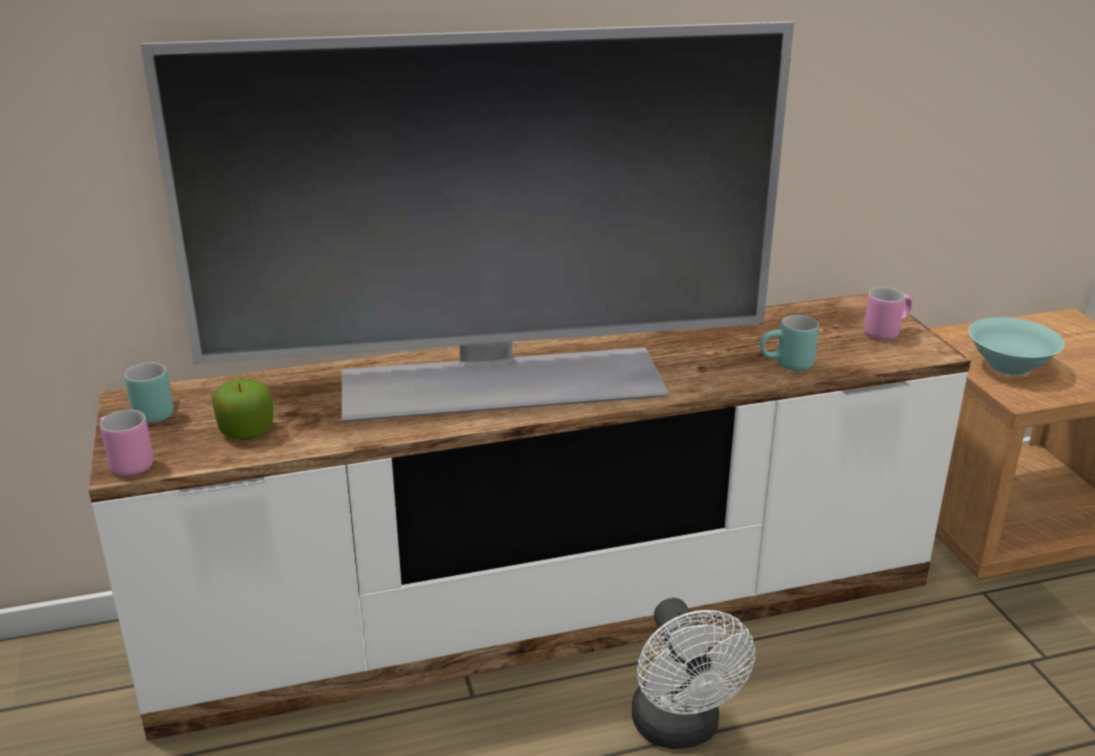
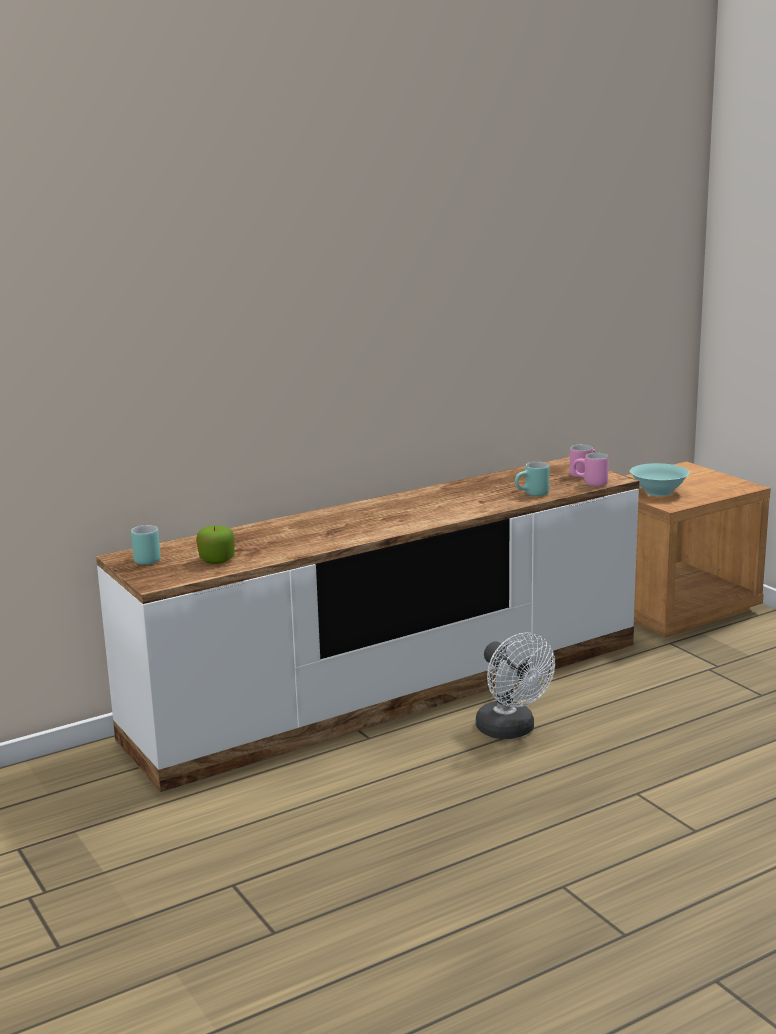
camera: 15 degrees left, 10 degrees down
(123, 464) = (152, 582): pink mug -> pink mug (590, 484)
(500, 382) = (359, 521): television -> none

